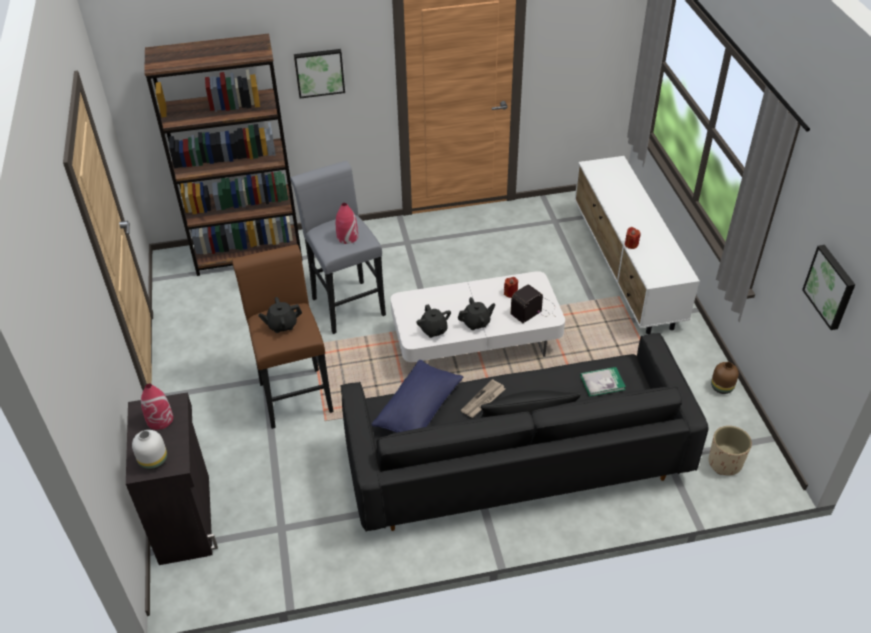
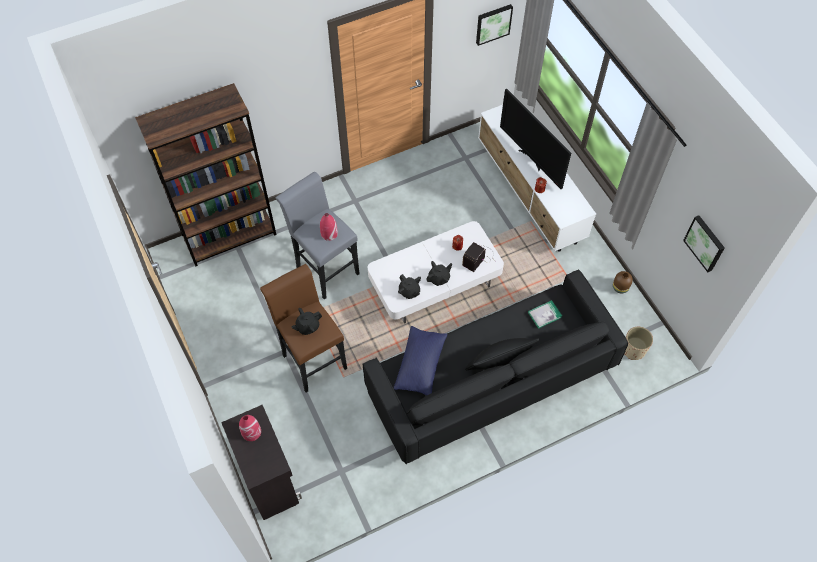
camera: 15 degrees left, 15 degrees up
(153, 461) = (260, 467): white vase -> none
(319, 72) = (274, 97): picture -> picture (493, 23)
(483, 400) = (464, 348): newspaper -> none
(629, 214) = (531, 159): none -> television

